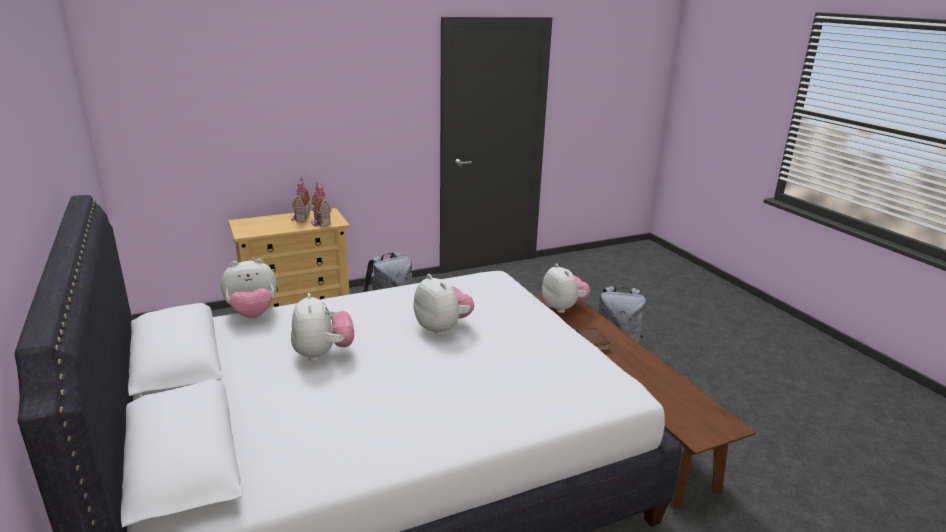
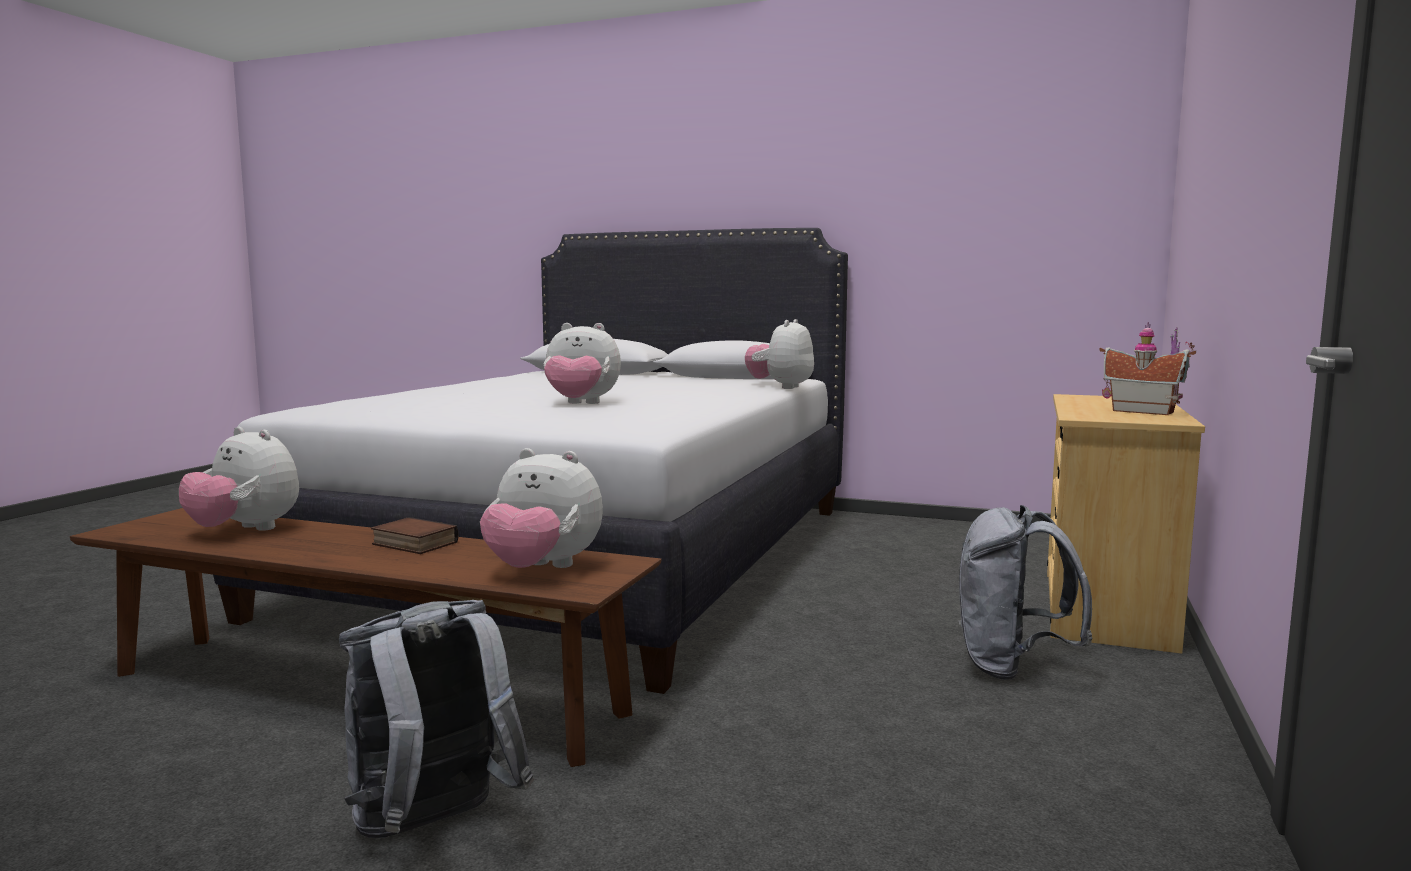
camera: 135 degrees right, 15 degrees down
(320, 222) = (1095, 413): toy house -> none
(323, 354) = (644, 387): plush toy -> plush toy (245, 530)

